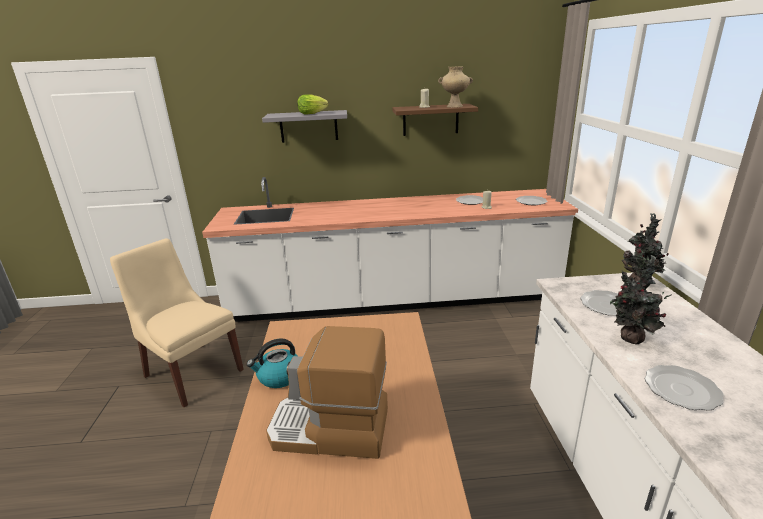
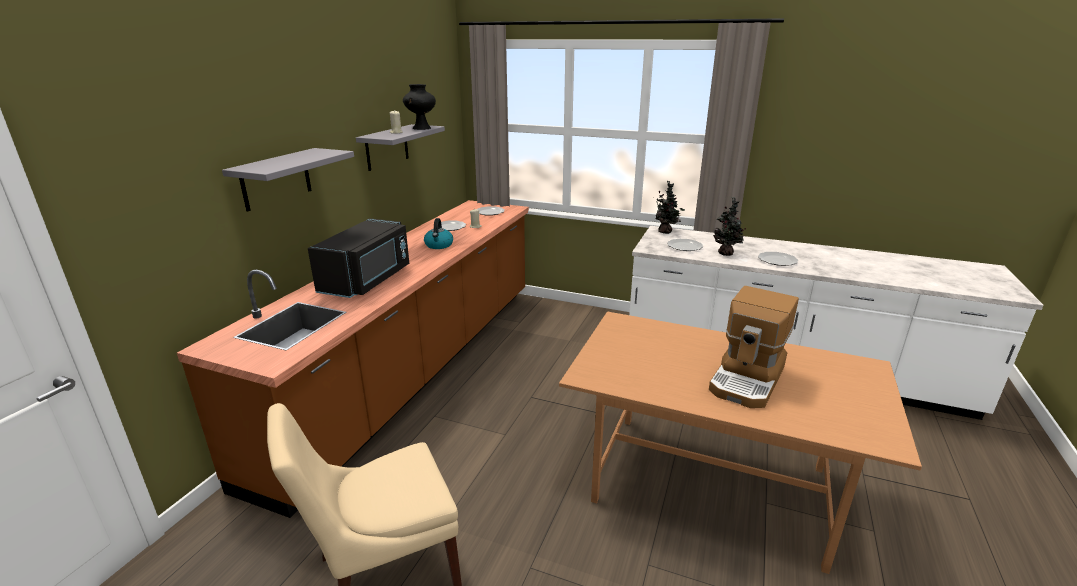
camera: 65 degrees left, 0 degrees up
(279, 377) = (666, 391): kettle -> kettle (439, 245)
(311, 114) = (306, 158): lettuce -> none
(340, 211) = (368, 280): none -> black microwave
(393, 300) = (417, 368): white counter -> brown counter
(430, 120) = (387, 147): brown shelf -> grey shelf
(455, 106) = (421, 128): beige vase -> black vase

